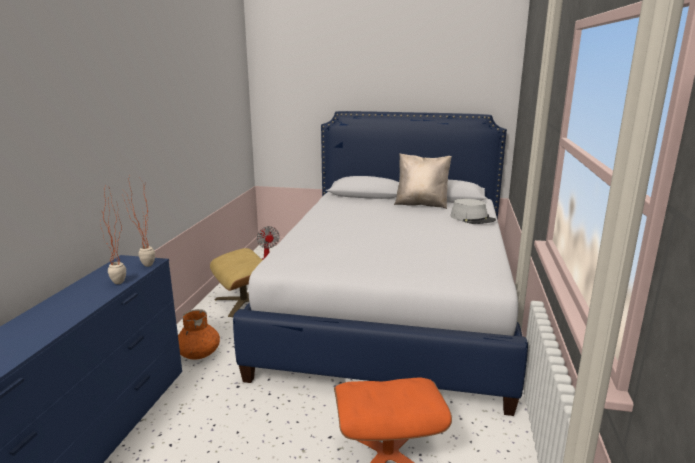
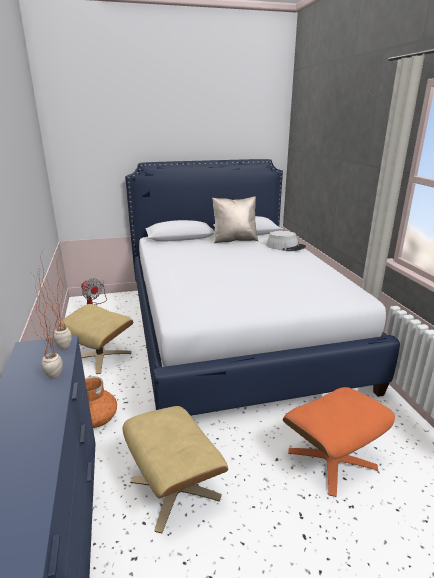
camera: 25 degrees left, 5 degrees up
(215, 428) = (174, 489): none -> beige ottoman

